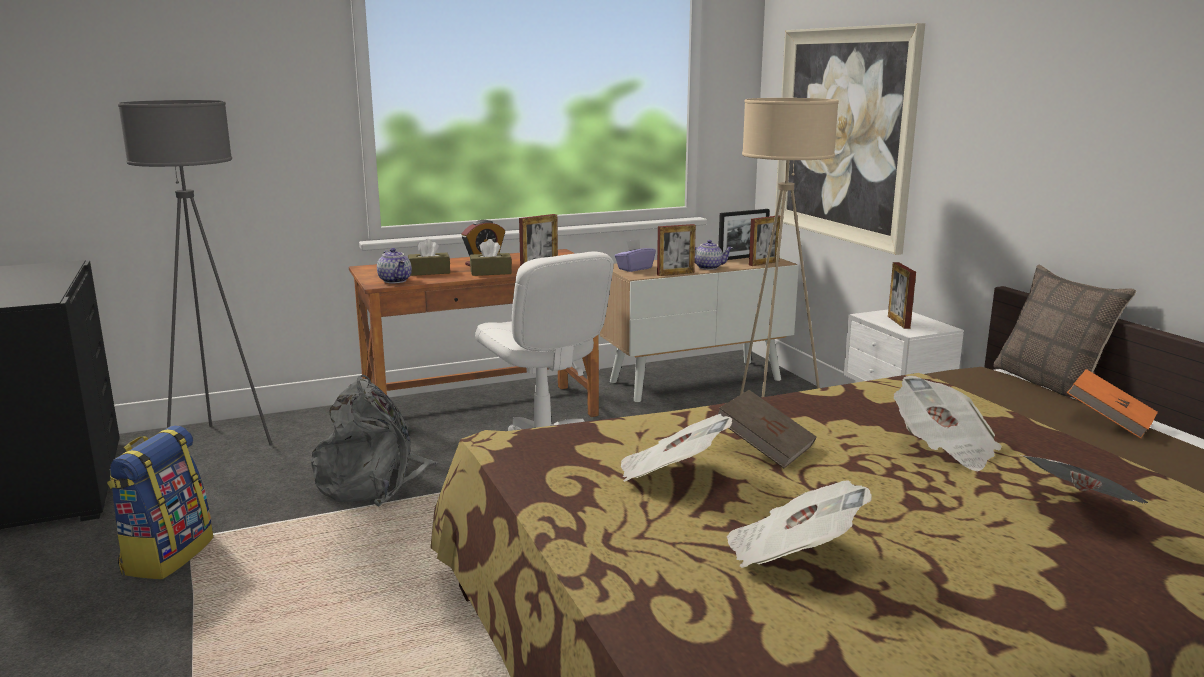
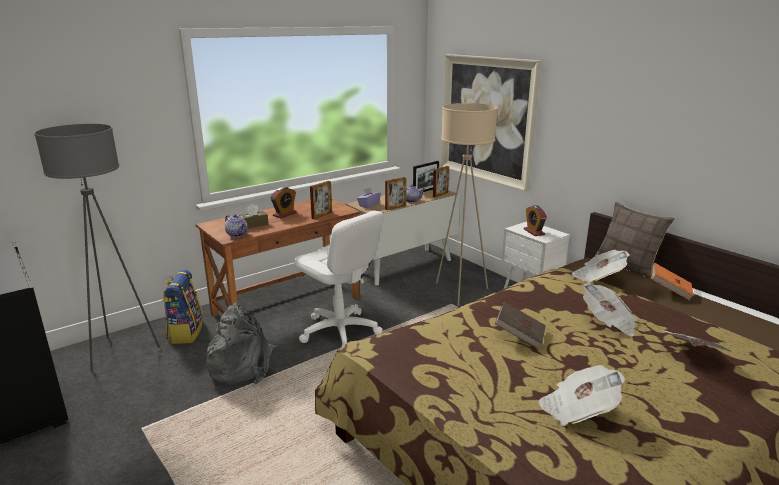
camera: 15 degrees left, 5 degrees up
(167, 555) = (132, 444): backpack -> backpack (185, 332)
(491, 272) = (294, 221): brown tissue box -> none
(670, 475) = (481, 363): newspaper -> newspaper (598, 278)
(898, 322) = (534, 232): picture frame -> alarm clock

